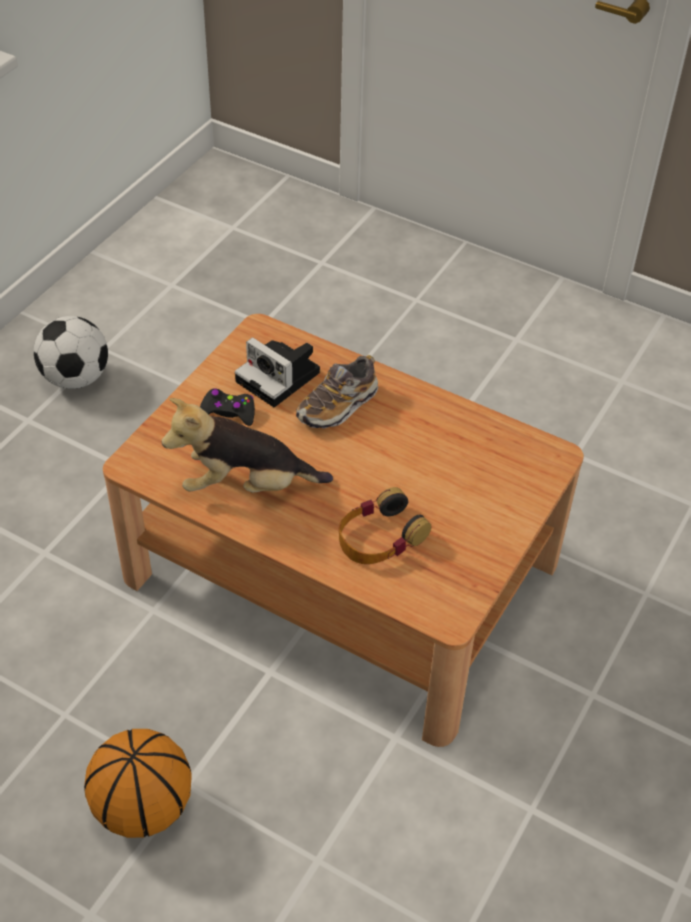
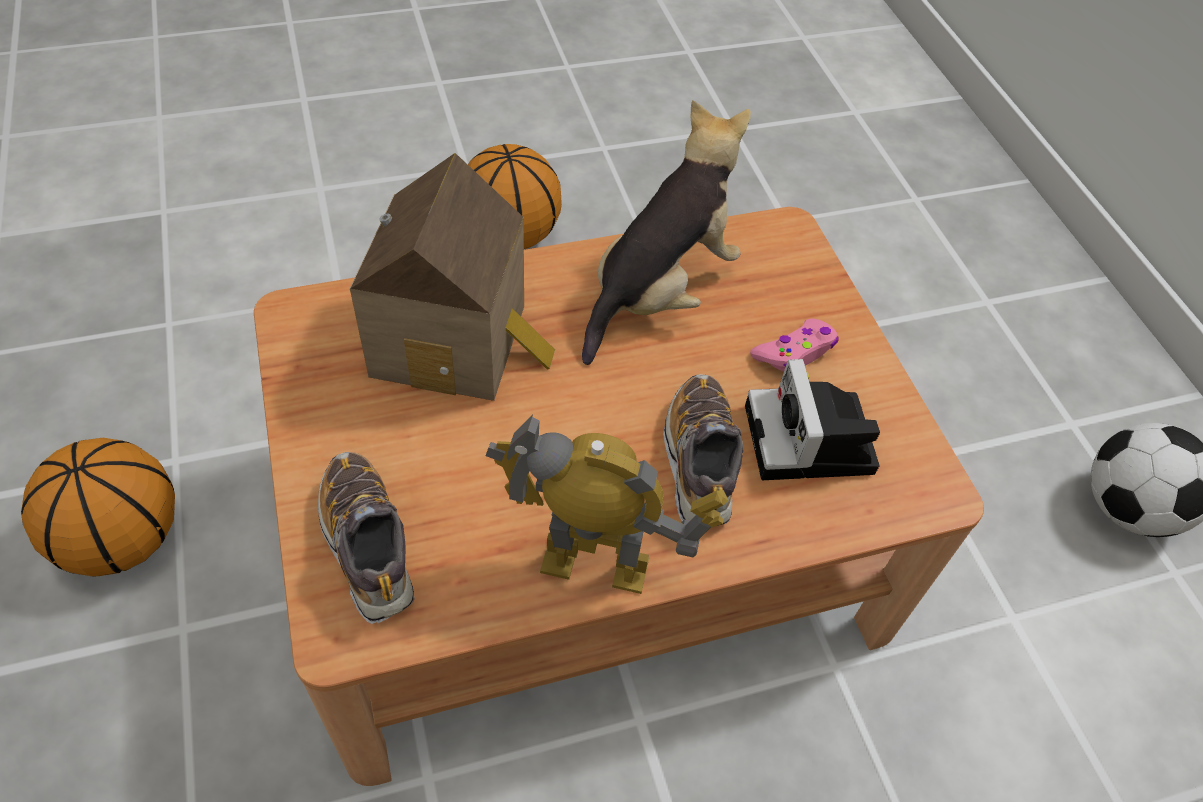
camera: 130 degrees right, 5 degrees up
(228, 412) = (795, 352): black game controller -> pink game controller
(281, 378) = (811, 443): camera -> camera turned 90 degrees counterclockwise
(380, 537) = (458, 341): headphones -> toy house
(429, 406) = (594, 564): none -> toy robot
(515, 478) = (368, 546): none -> shoe
(596, 778) = (121, 539): none -> basketball

